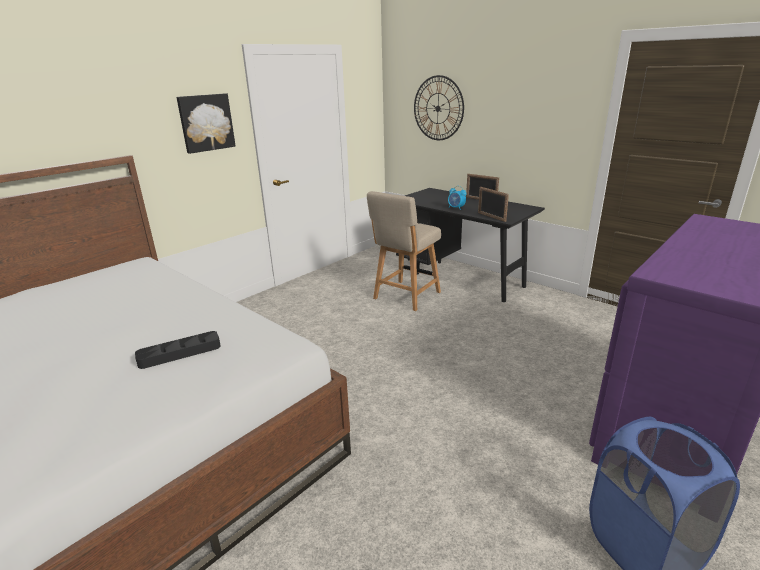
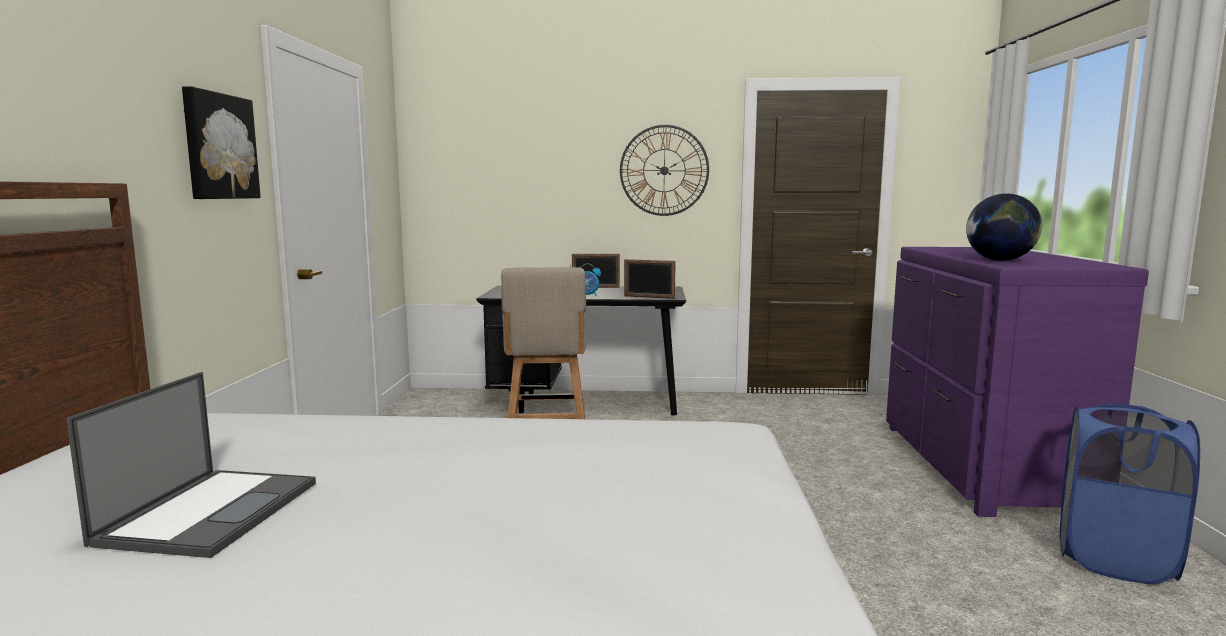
camera: 40 degrees left, 15 degrees down
(70, 318) = (211, 511): none -> laptop
(180, 353) = (601, 477): black tray -> none
(438, 108) = (504, 170): wall clock -> wall clock (664, 170)
(687, 260) = (1000, 260): none -> globe

